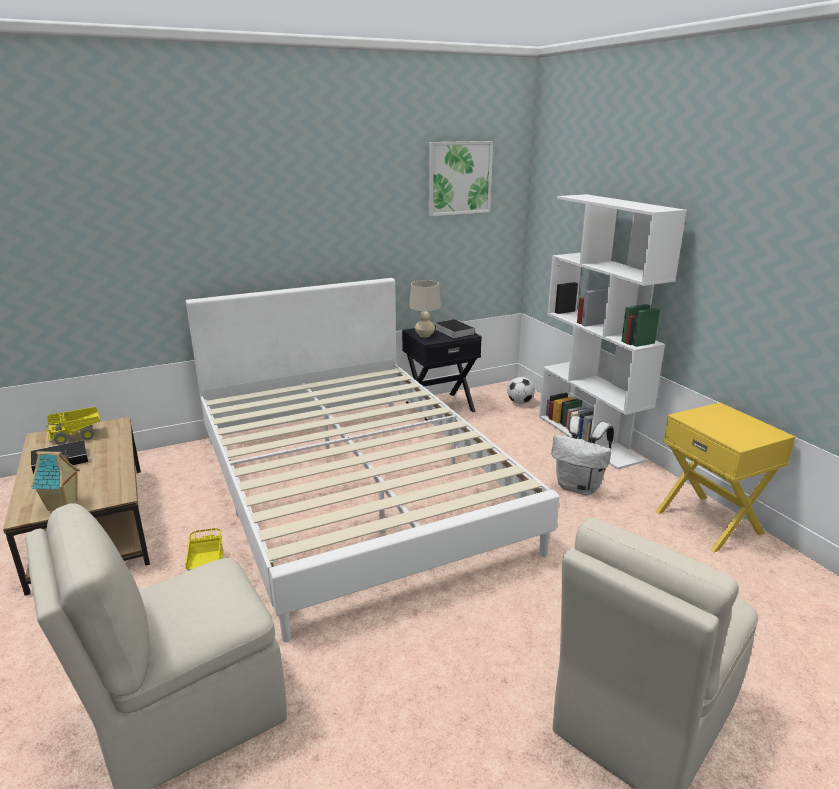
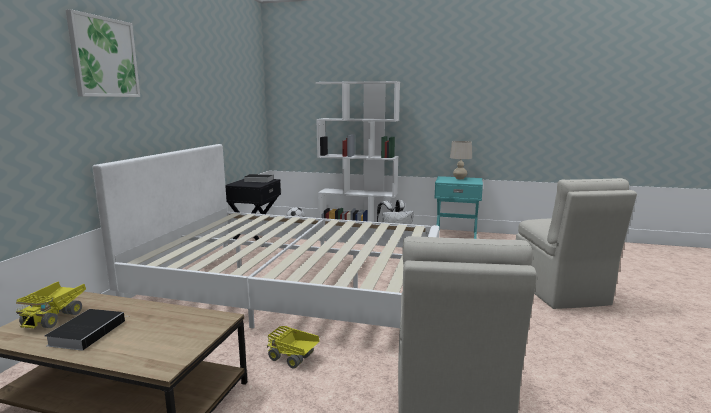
camera: 50 degrees left, 10 degrees down
(63, 505) = (187, 344): toy house -> none
(424, 335) = (247, 184): beige table lamp -> beige table lamp (459, 178)
(459, 178) = (238, 74): picture -> picture (104, 57)
(709, 522) = (456, 235): yellow nightstand -> turquoise nightstand

